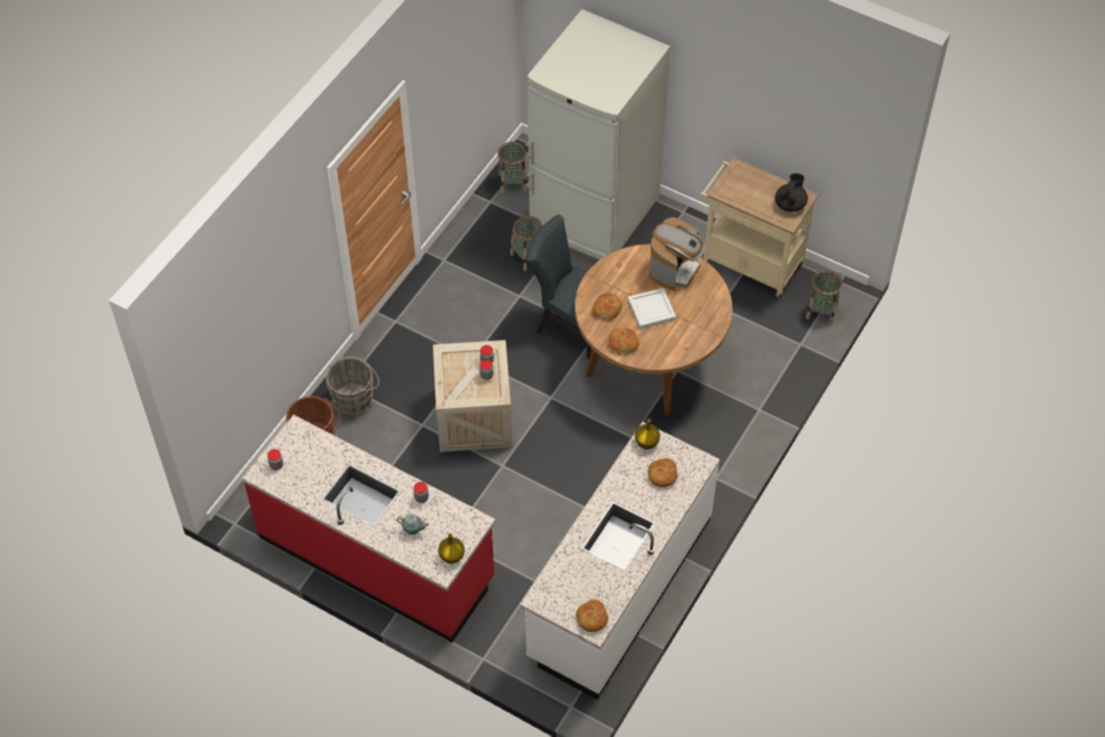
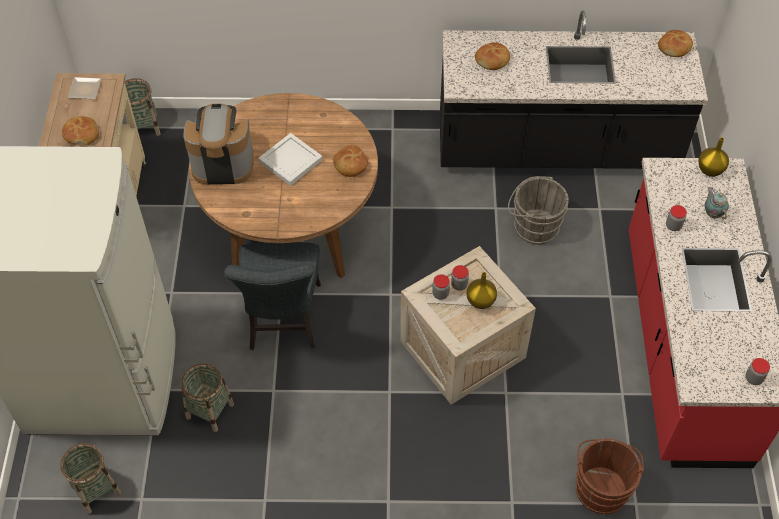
camera: 120 degrees left, 0 degrees up
(355, 398) = (521, 479): grey bucket -> grey bucket (533, 226)
(607, 309) = (315, 197): bread -> bread (82, 134)
(618, 588) = (556, 148): white counter -> black counter
(647, 442) = (465, 85): yellow vase -> yellow vase (480, 301)
(790, 204) = (84, 89): black teapot -> plate

